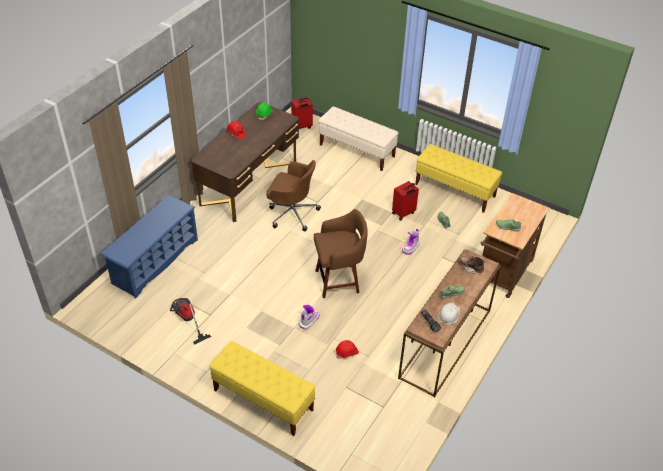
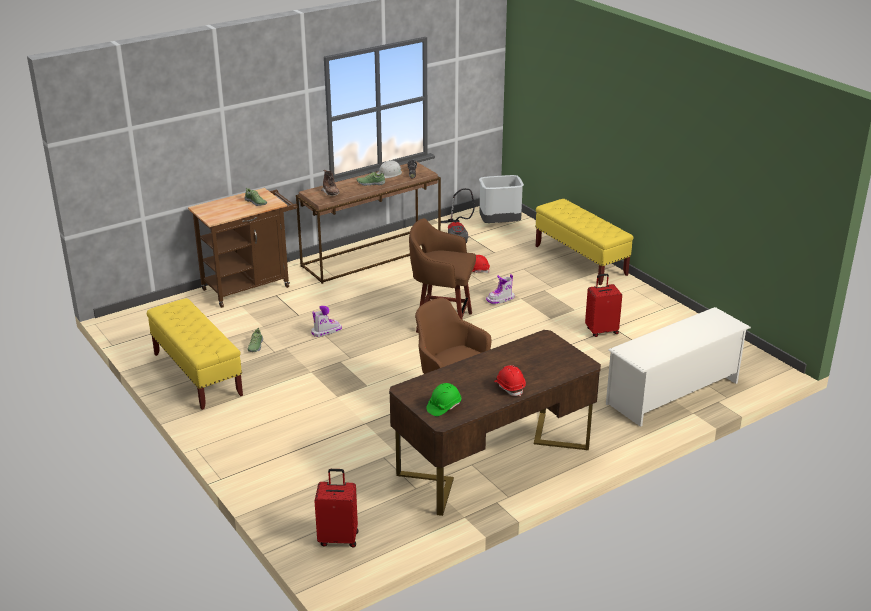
camera: 155 degrees left, 15 degrees down
(155, 261) = (673, 393): blue shoe rack -> white shoe rack
(186, 320) = (643, 329): vacuum cleaner -> vacuum cleaner (457, 235)
(357, 151) = (280, 466): beige bench -> none
(365, 440) = (500, 224): none -> grey trash can
(403, 213) = (297, 366): red suitcase -> red suitcase (601, 331)

